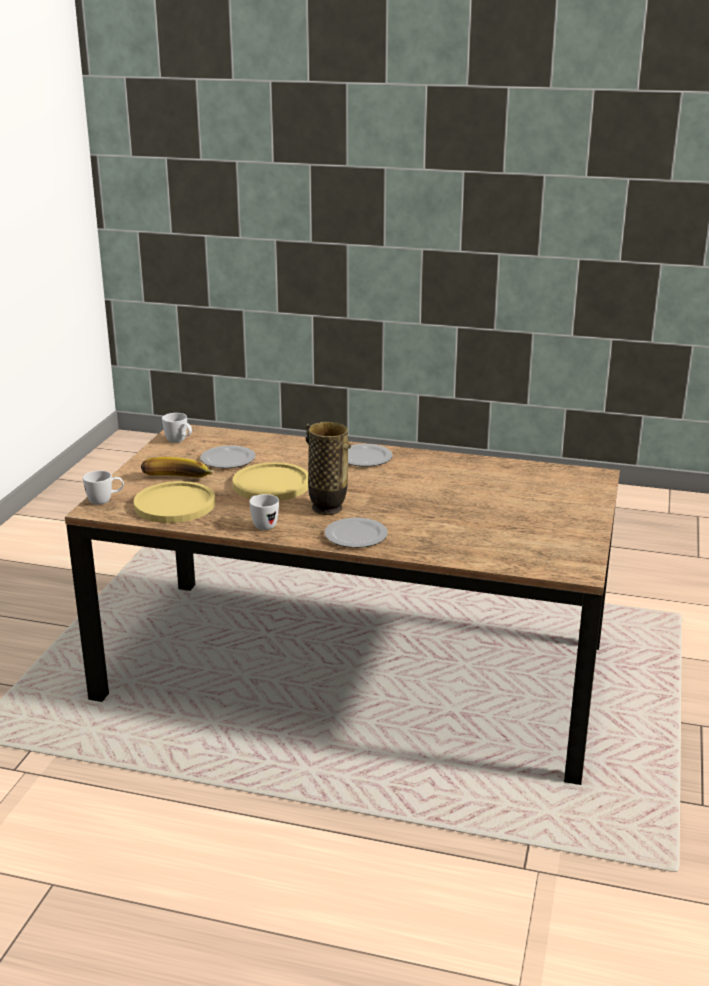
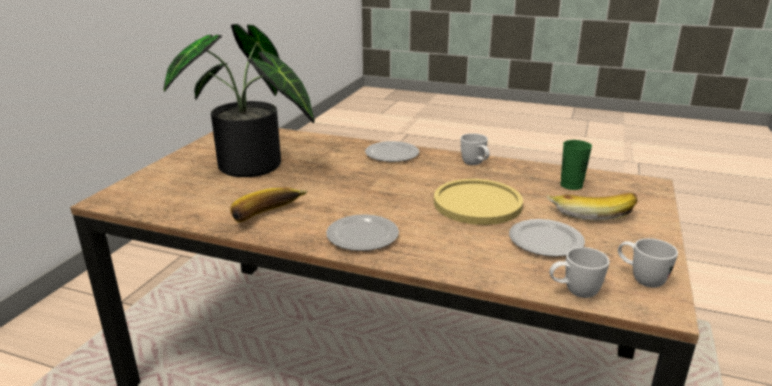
camera: 175 degrees left, 0 degrees up
(105, 501) = (648, 191): white mug -> white mug (574, 292)
(175, 504) = (571, 185): yellow plate -> green cup
(327, 508) = (415, 176): vase -> none
(444, 468) = (270, 216): none -> banana
(499, 510) = (252, 169): none -> potted plant

